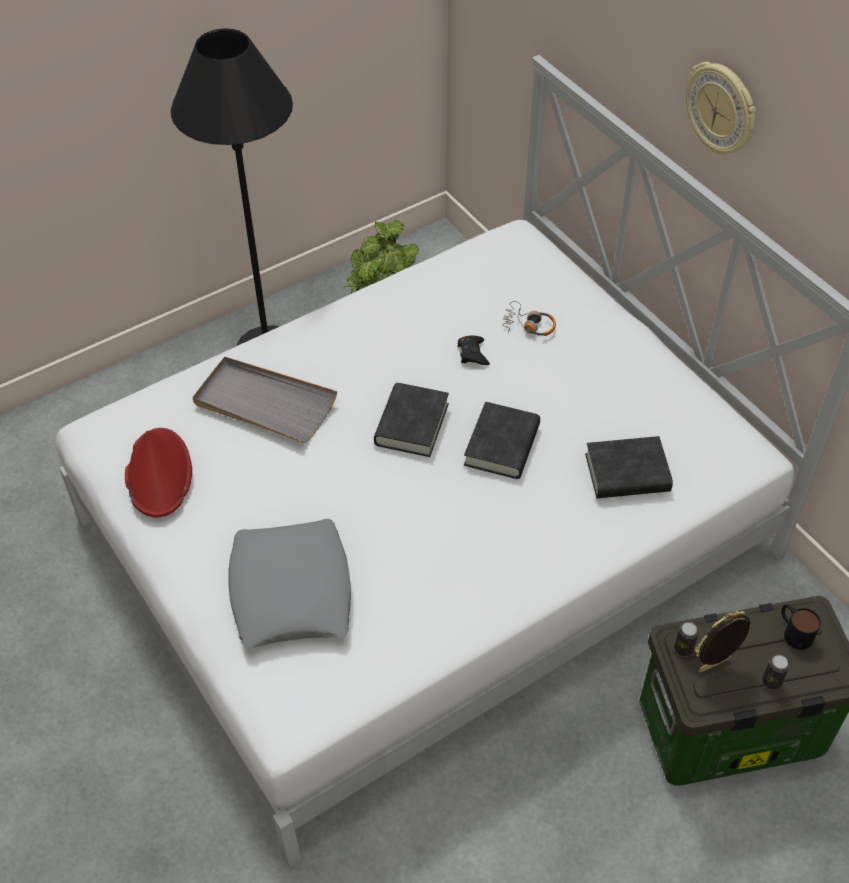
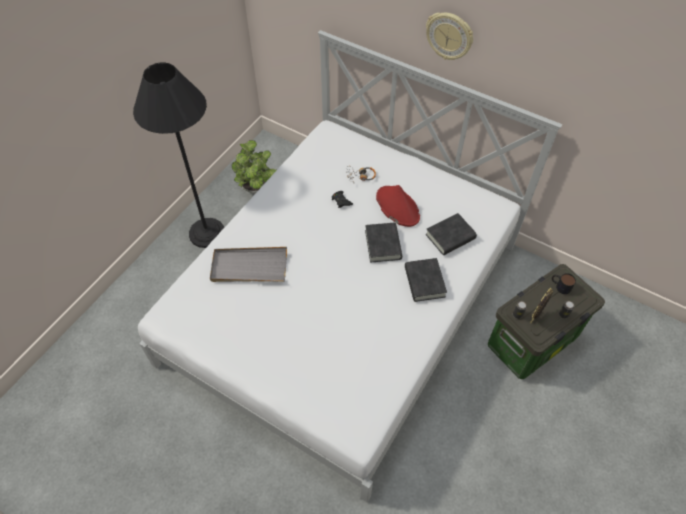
camera: 25 degrees left, 5 degrees up
(158, 473) = (213, 327): red hat -> red hat (397, 206)
(291, 591) = (320, 364): grey pillow -> none
(411, 424) = (332, 250): black book -> black book (424, 282)

